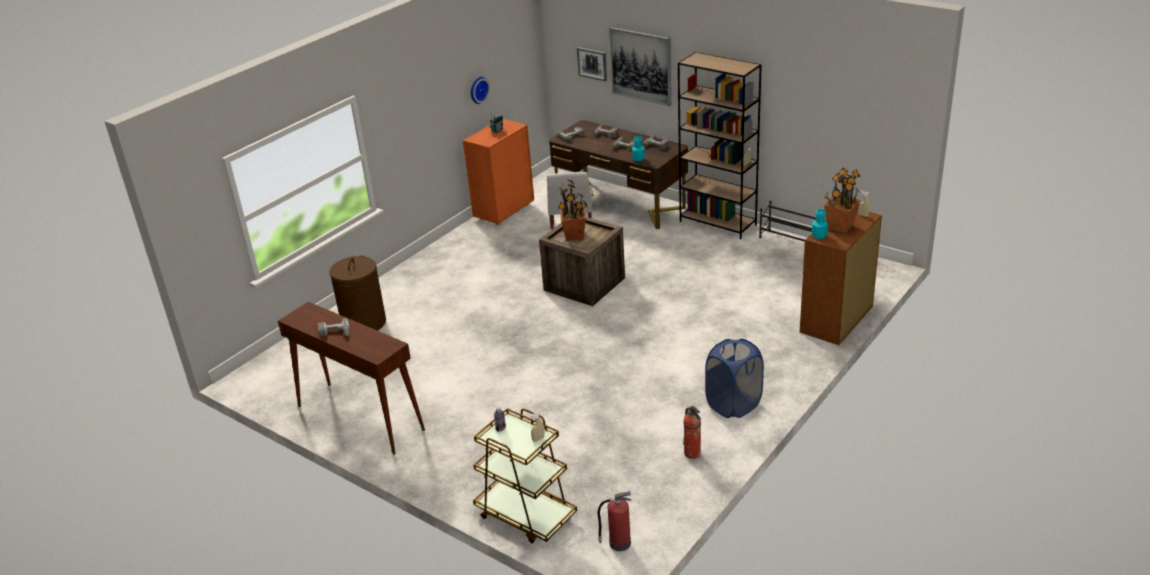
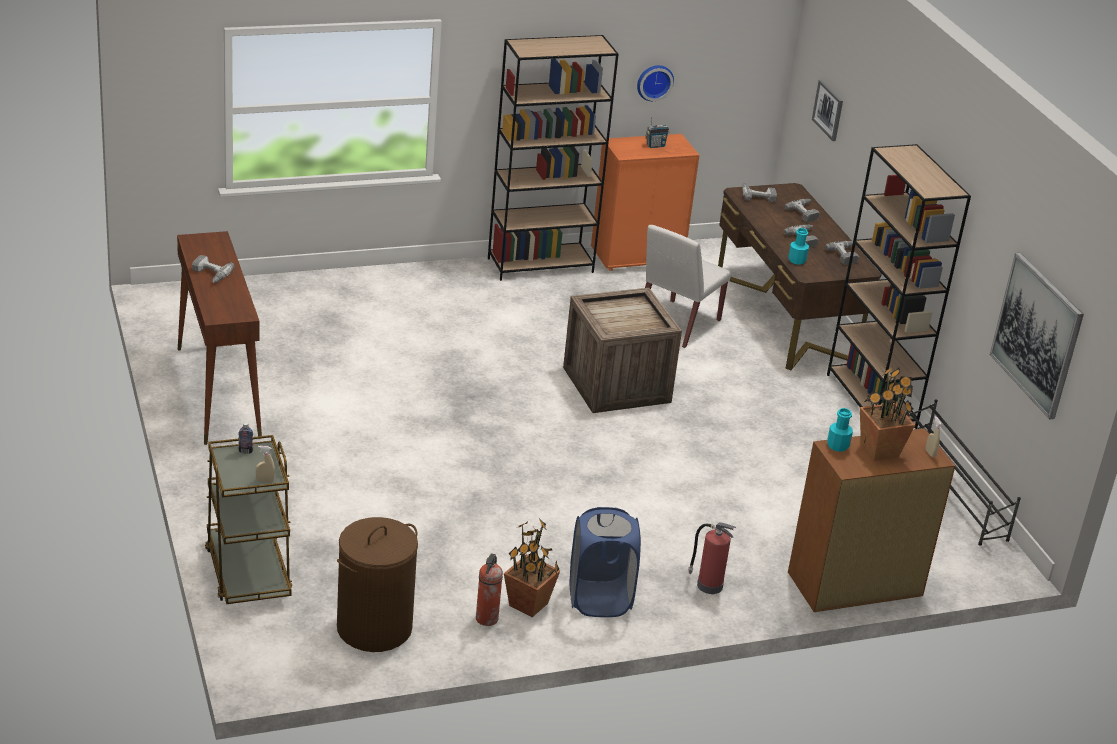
camera: 30 degrees right, 0 degrees up
(364, 323) = (337, 301): brown laundry basket -> brown laundry basket (374, 627)
(456, 241) = (541, 265): none -> beige bookcase
(574, 236) = (617, 313): potted plant -> potted plant (528, 605)
(618, 543) = (298, 652): fire extinguisher -> fire extinguisher (708, 585)
(641, 66) = (869, 137): picture -> picture (1037, 335)

